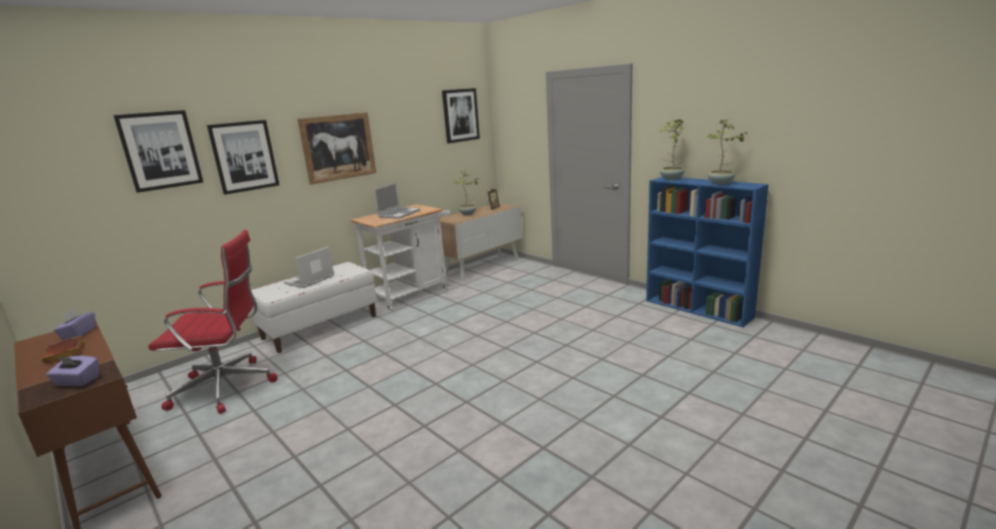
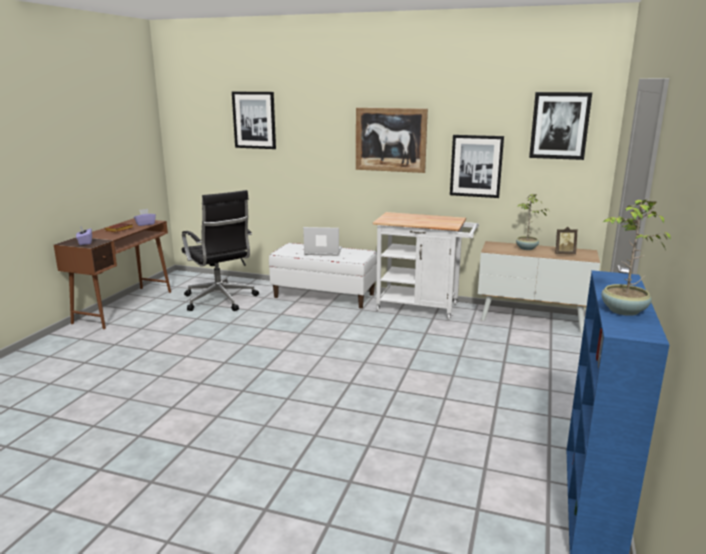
camera: 60 degrees right, 0 degrees up
(227, 387) = (220, 300): red office chair -> black office chair
(244, 156) = (308, 134): picture -> picture (476, 166)
(399, 214) = (421, 220): laptop -> none
(671, 179) = (618, 280): potted plant -> none

